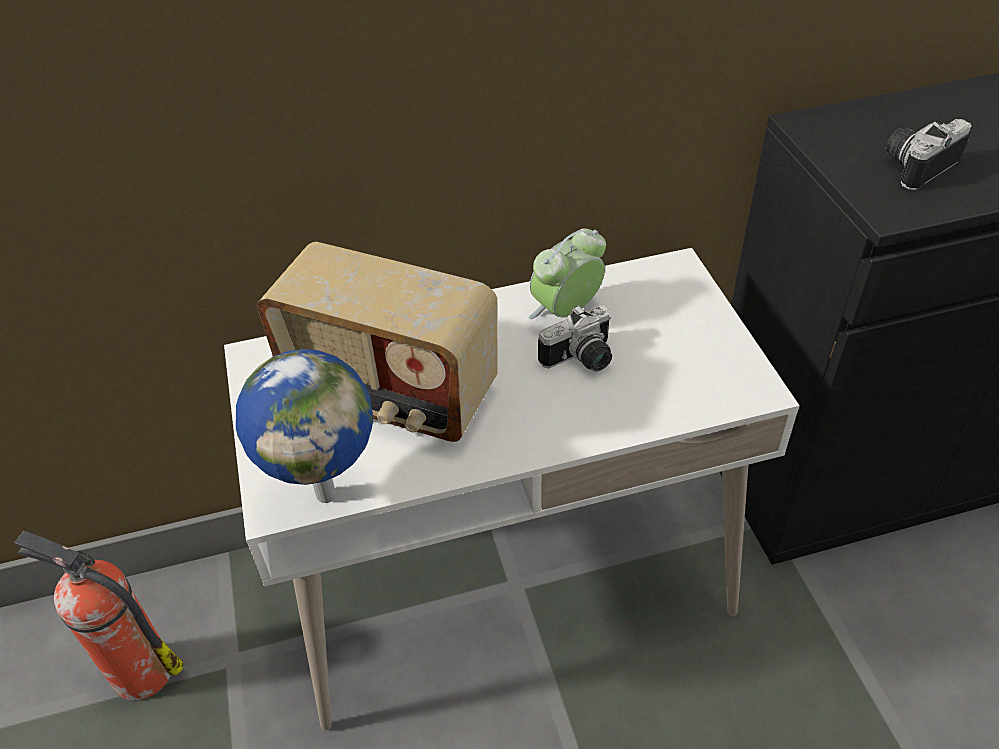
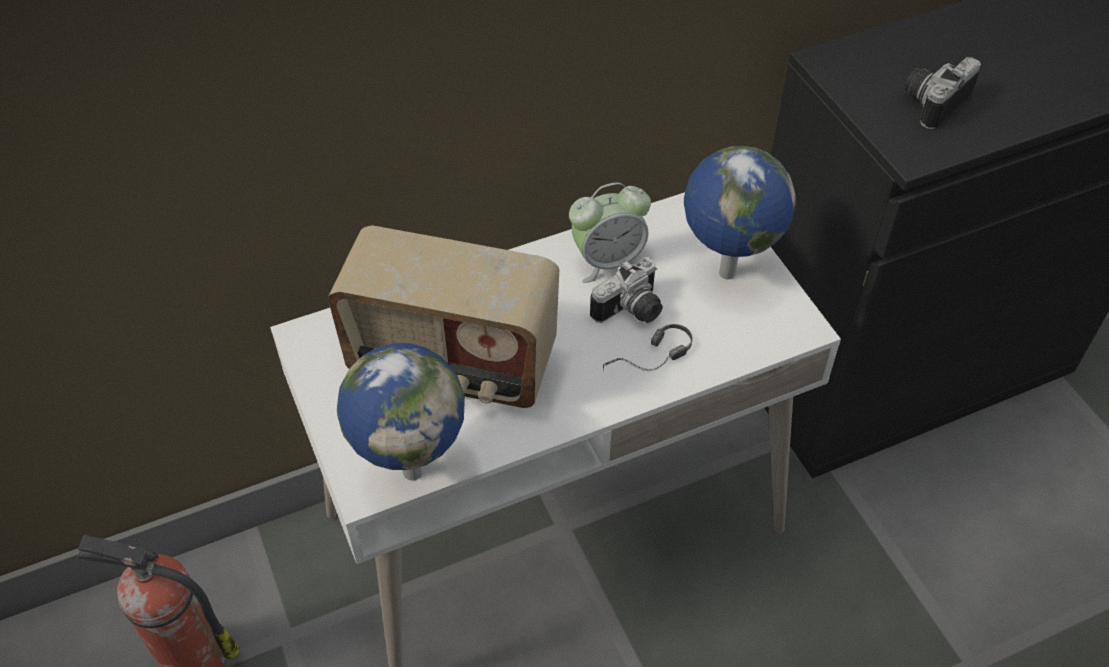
camera: 10 degrees left, 5 degrees up
(566, 311) = (608, 261): alarm clock -> alarm clock turned 150 degrees counterclockwise
(591, 411) = (649, 363): none -> headphones
(683, 332) = (724, 273): none -> globe

